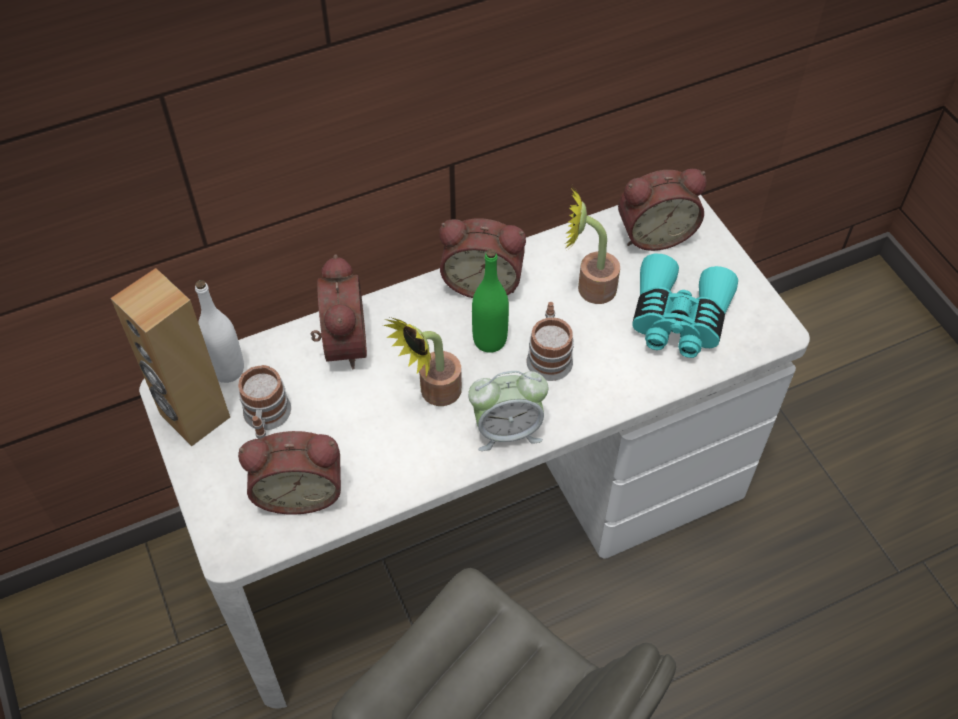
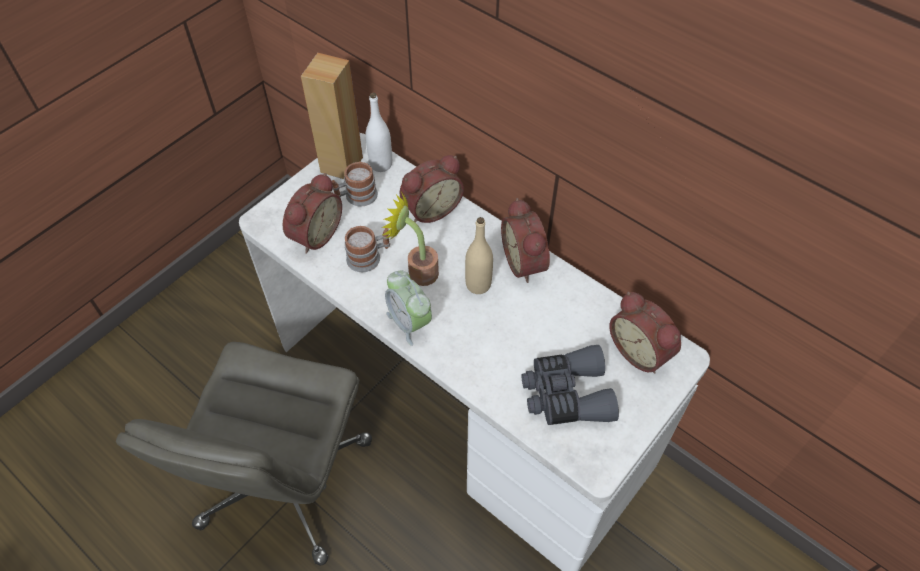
camera: 65 degrees right, 0 degrees up
(300, 490) = (314, 234): alarm clock -> alarm clock turned 120 degrees counterclockwise
(489, 340) = (478, 285): green bottle -> beige bottle
(549, 355) = (485, 324): mug -> mug (369, 257)
(588, 288) = (560, 326): potted plant -> none
(678, 319) = (566, 394): turquoise binoculars -> grey binoculars

